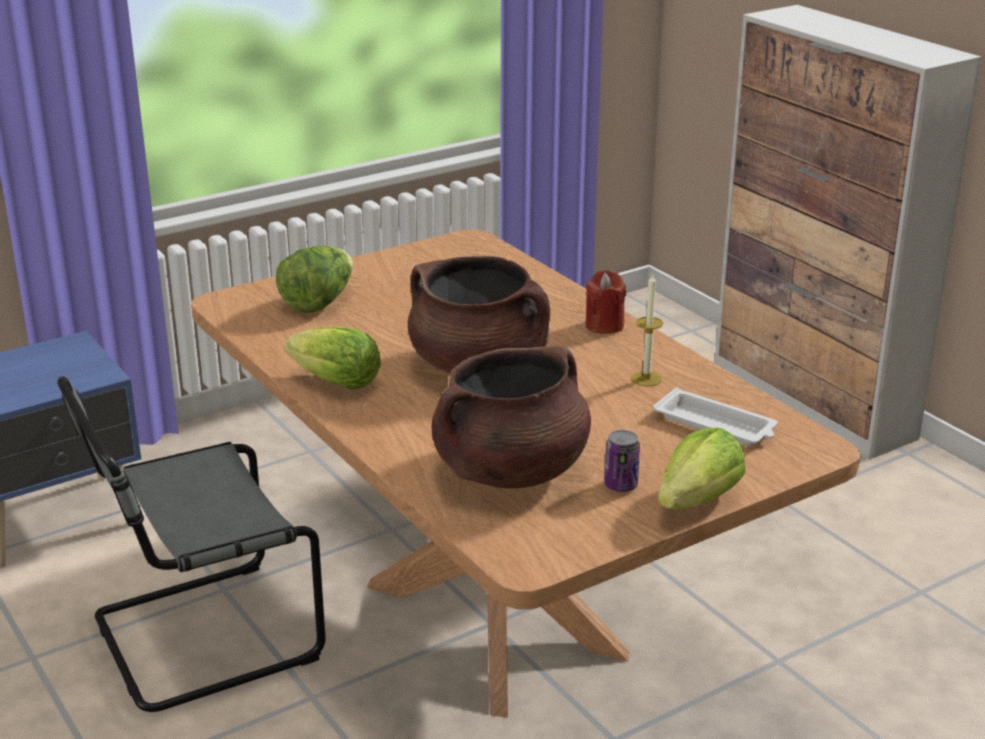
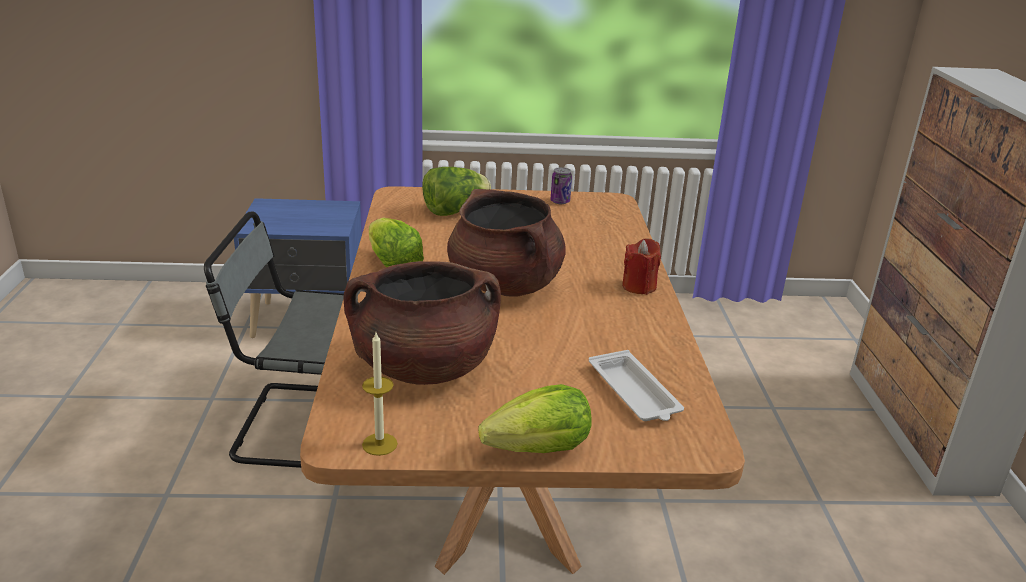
camera: 30 degrees right, 0 degrees up
(621, 485) = (492, 411): can -> can (560, 201)
(646, 379) = (621, 336): candle -> candle (379, 444)

